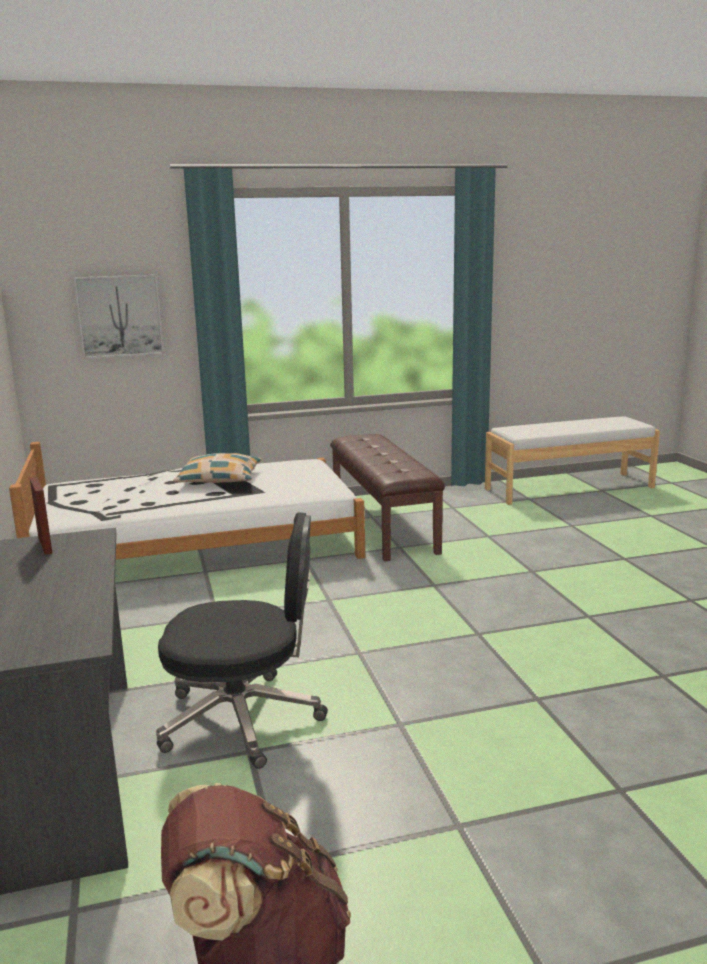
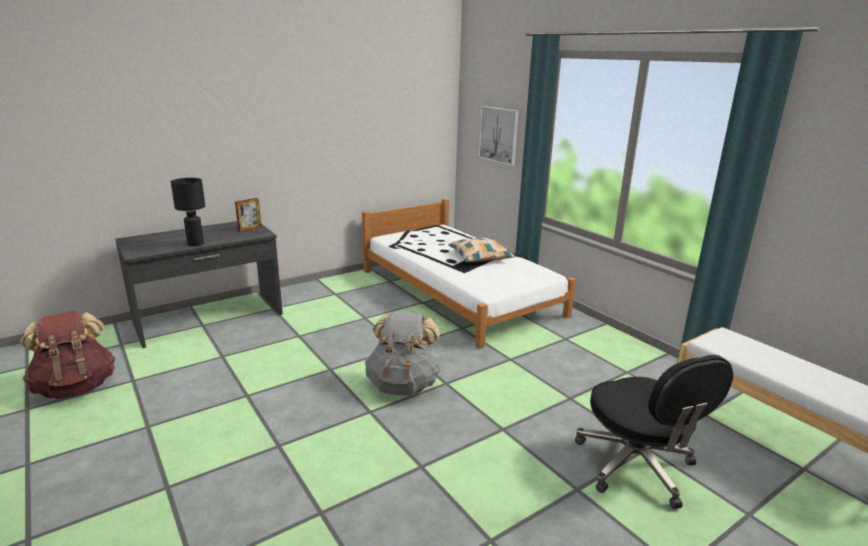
camera: 70 degrees right, 5 degrees up
(84, 588) = (196, 244): none -> black table lamp
(244, 719) = (252, 349): black office chair -> black office chair (636, 466)
(381, 524) = (551, 345): brown bench -> none
(425, 608) = (403, 385): none -> grey backpack

